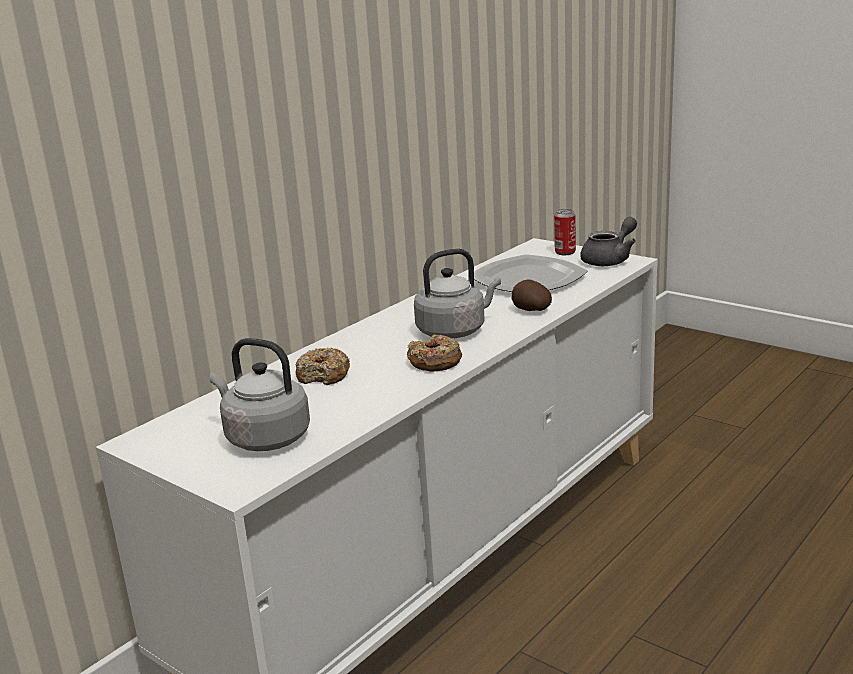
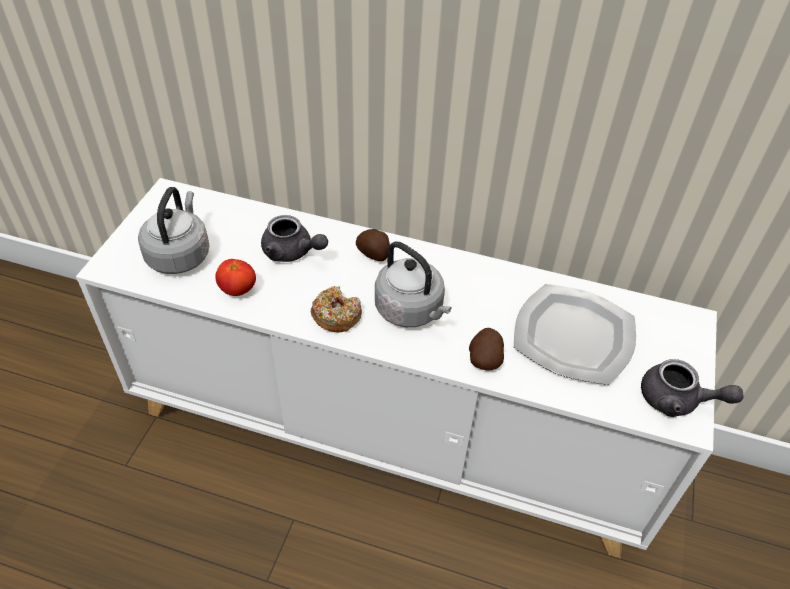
camera: 65 degrees right, 25 degrees up
(324, 375) = (292, 252): donut -> grey teapot
(356, 407) = (238, 290): none -> tomato
(365, 338) = (374, 254): none -> potato
(565, 252) = (680, 351): can -> none

